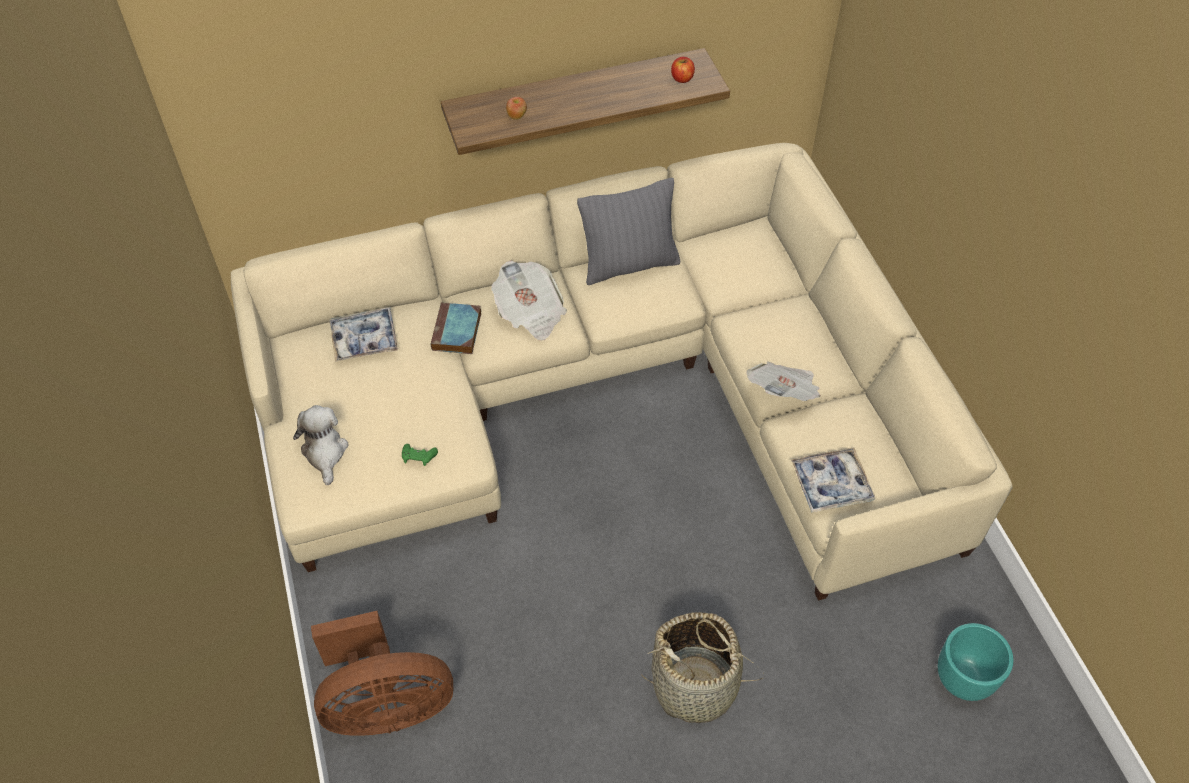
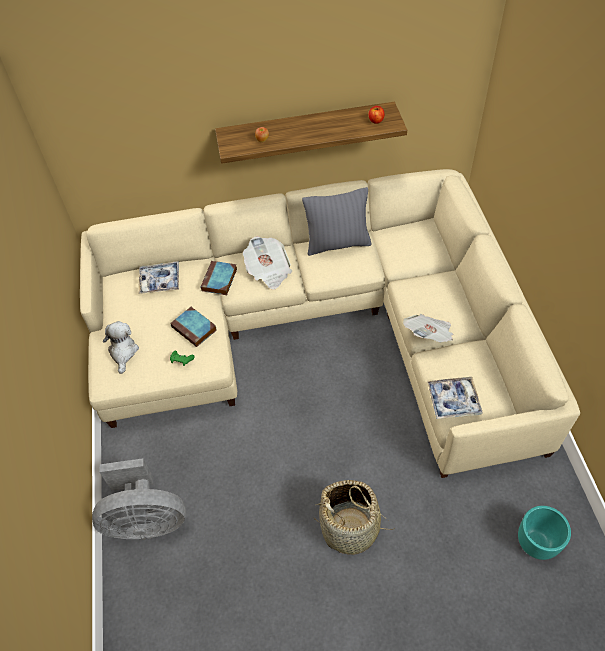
camera: 10 degrees right, 0 degrees up
(386, 705) = (146, 520): brown fan -> grey fan
(432, 409) = (195, 329): none -> book

